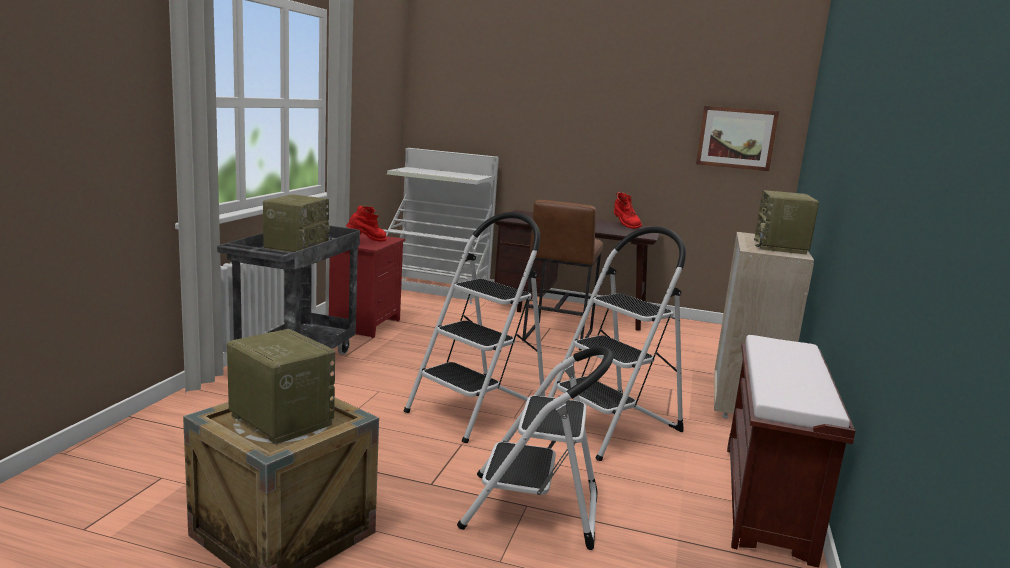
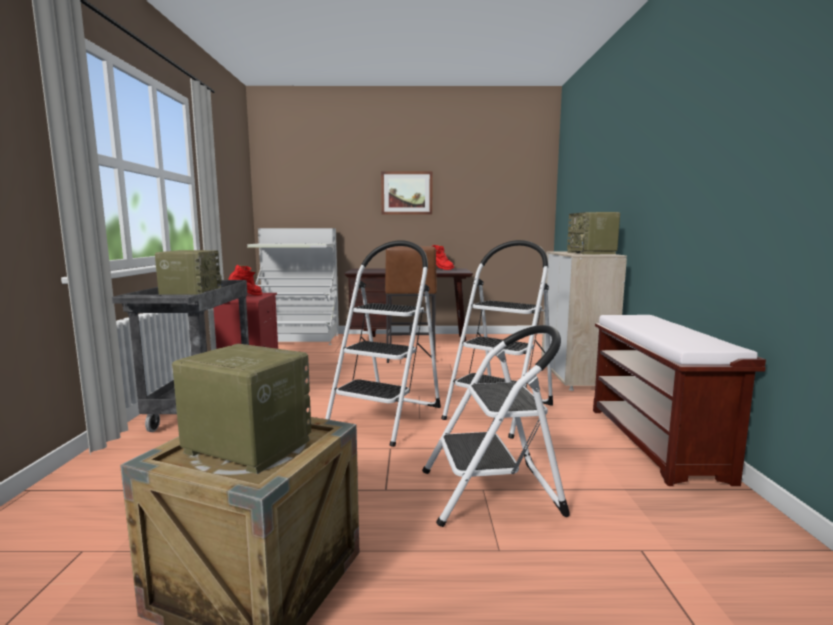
camera: 15 degrees left, 5 degrees down
(736, 138) = (510, 198): picture -> picture (406, 193)

